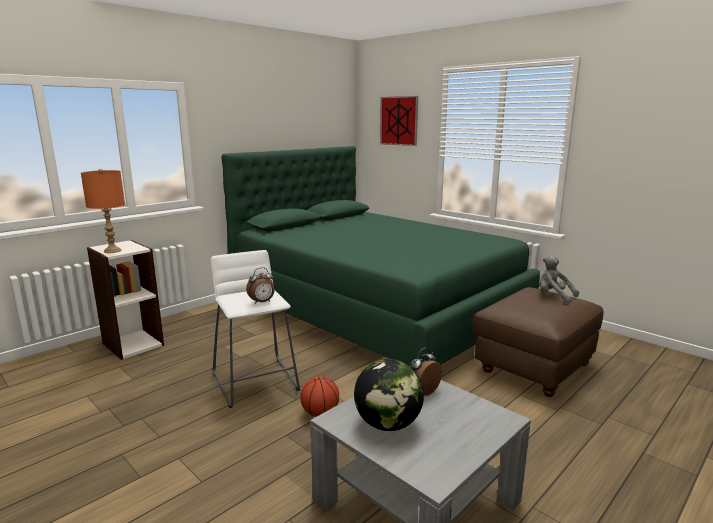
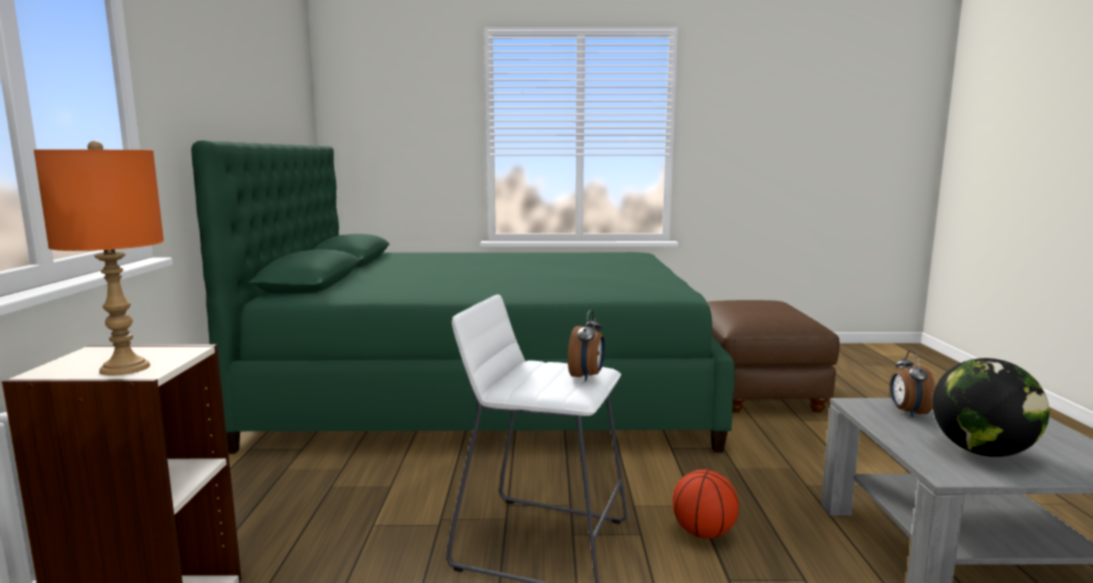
camera: 45 degrees left, 5 degrees down
(399, 121) = (406, 105): picture -> none
(553, 296) = (755, 302): grey plush toy -> none

